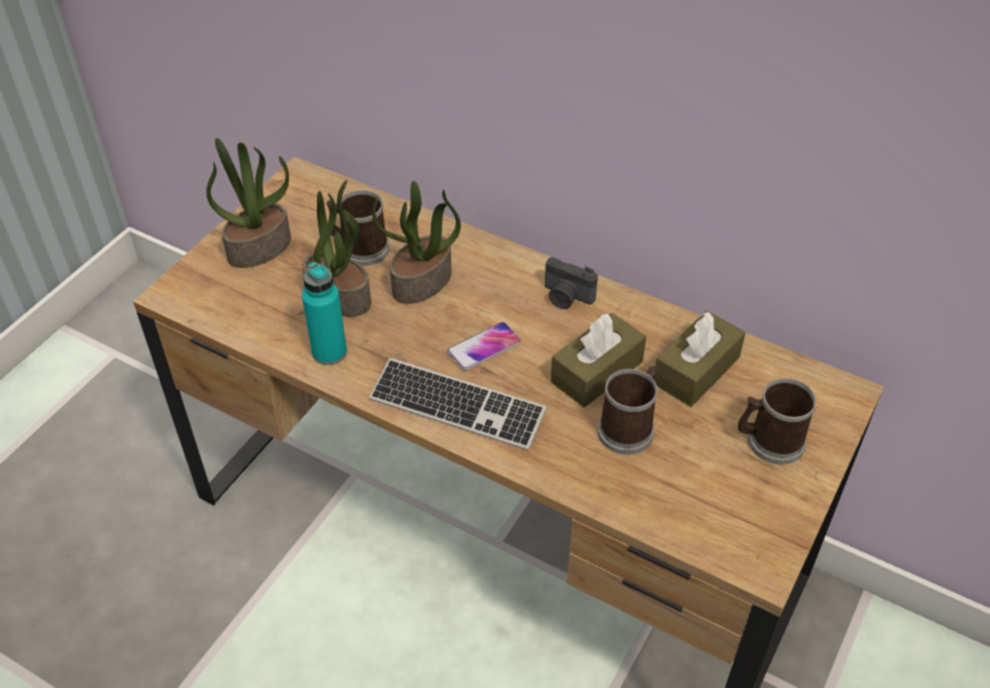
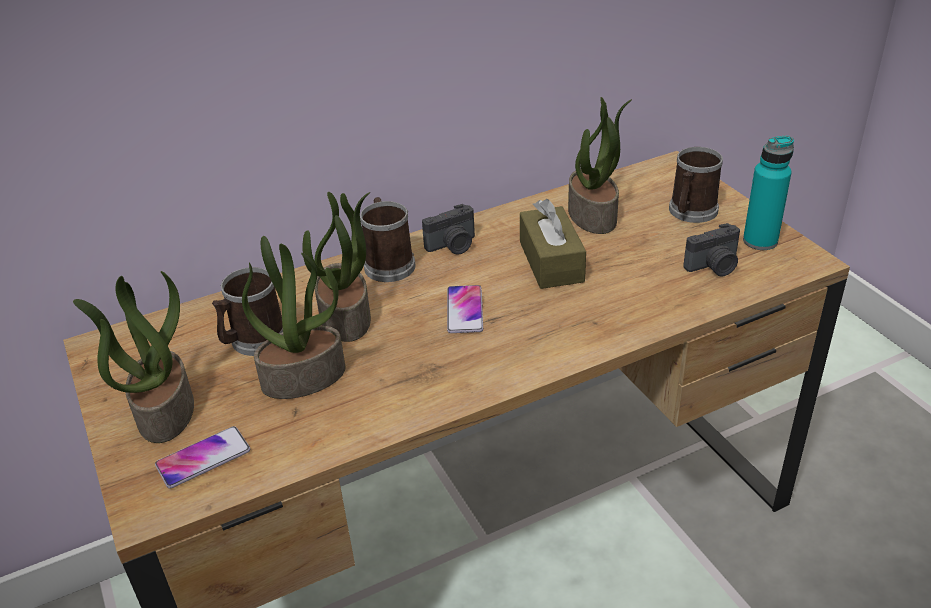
camera: 55 degrees left, 10 degrees down
(229, 292) = (203, 458): none -> phone
(329, 352) = (371, 410): turquoise bottle -> turquoise bottle (760, 241)
(457, 407) = (521, 351): keyboard -> none
(629, 428) = (625, 268): mug -> mug (388, 263)
(686, 494) = (714, 267): none -> camera
(696, 370) = (593, 216): brown tissue box -> potted plant

